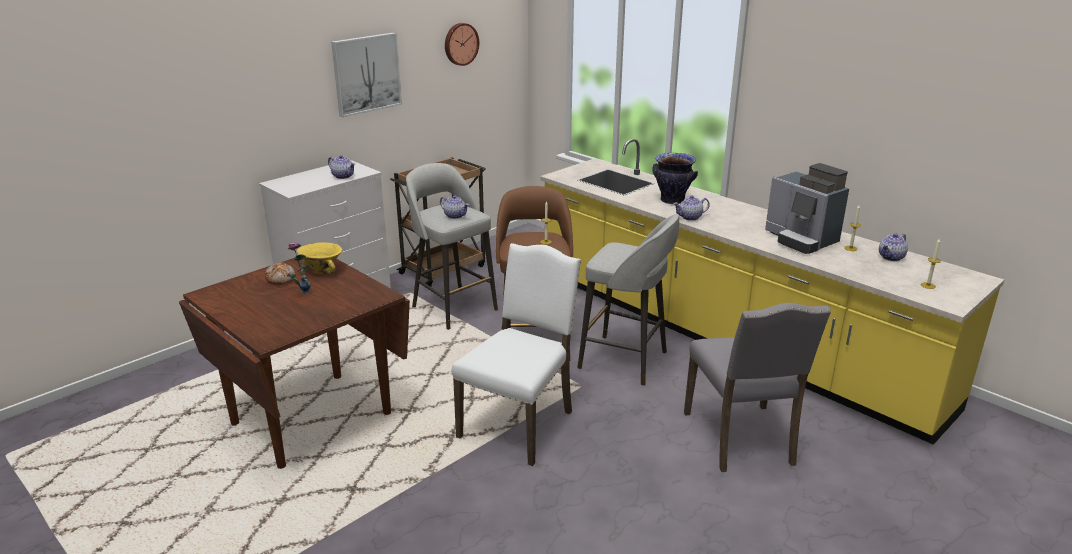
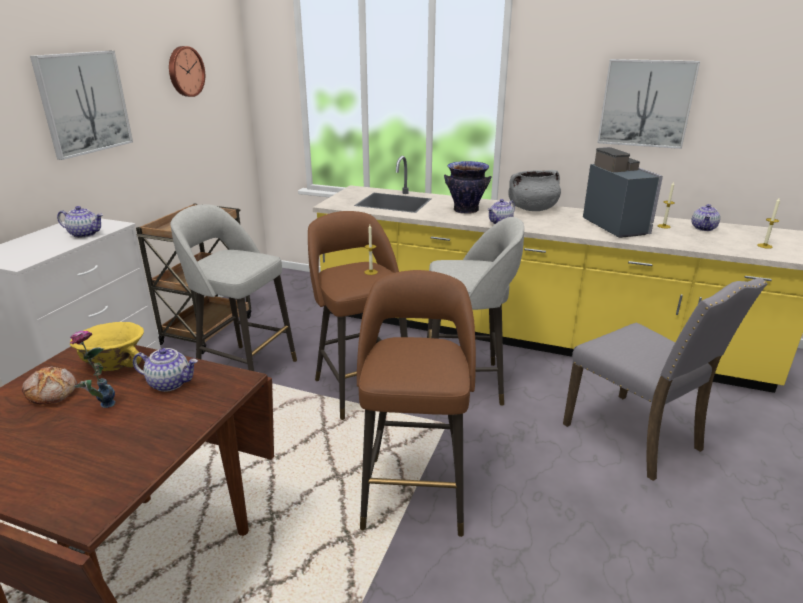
camera: 25 degrees left, 0 degrees up
(455, 216) = (242, 262): teapot -> teapot (170, 383)
(520, 424) = (414, 492): white chair -> brown stool
(739, 209) = (532, 209): none -> grey cooking pot
(801, 240) = (617, 226): coffee machine -> coffee machine turned 135 degrees counterclockwise
(865, 119) = (646, 103): none -> picture

